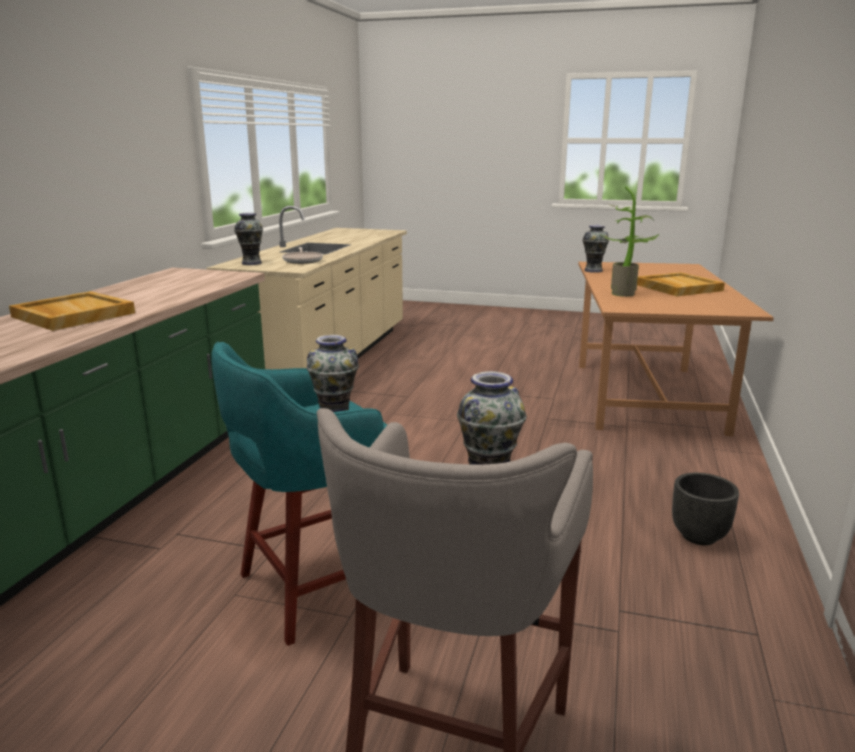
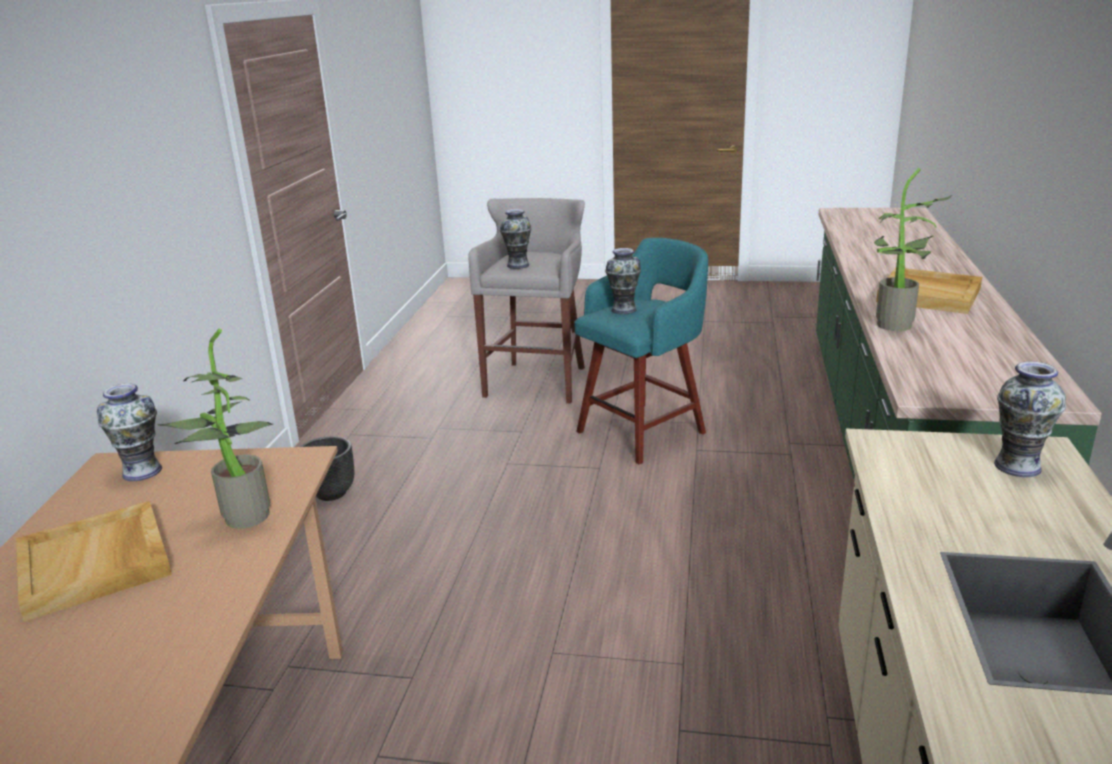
camera: 175 degrees right, 5 degrees up
(170, 298) = (896, 327): none -> potted plant
(303, 260) = (932, 493): frying pan -> none
(593, 270) = (184, 689): vase -> vase (142, 471)

